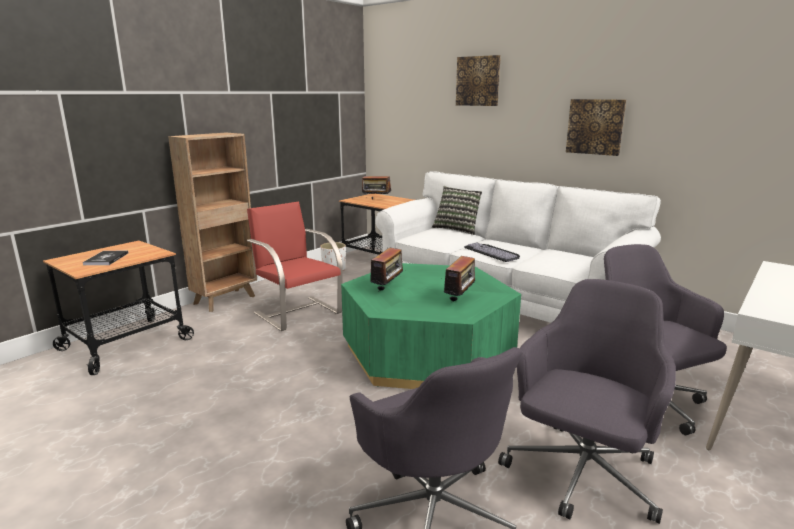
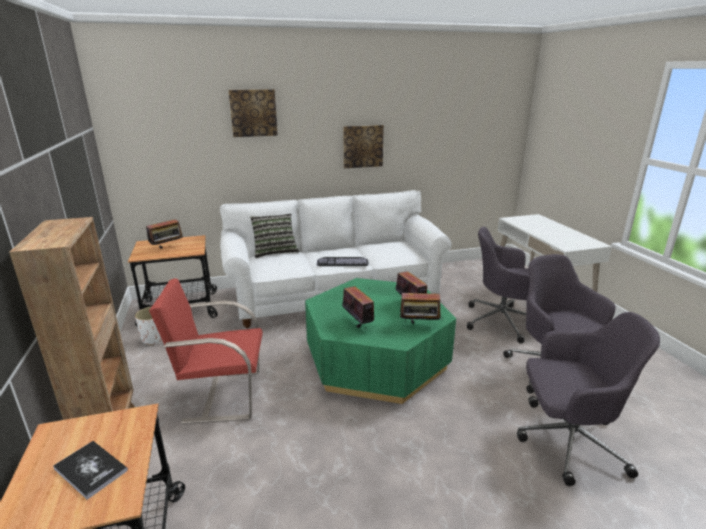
camera: 55 degrees left, 5 degrees up
(425, 311) = (419, 325): none -> radio

